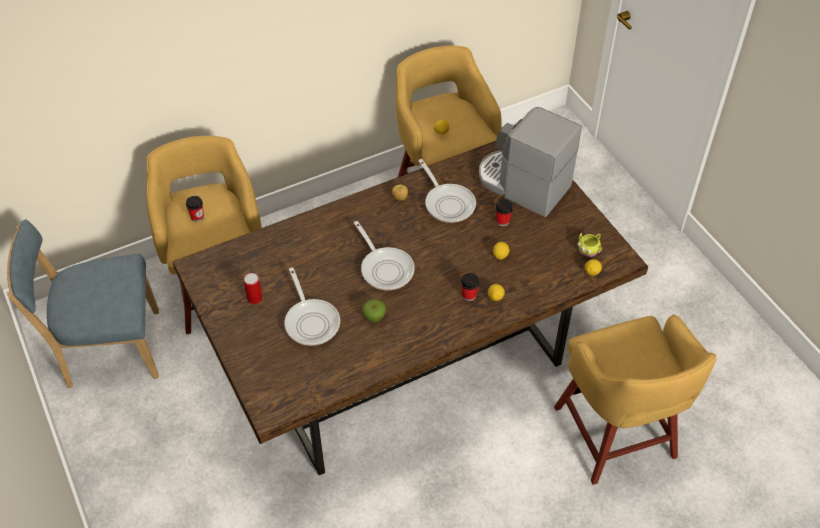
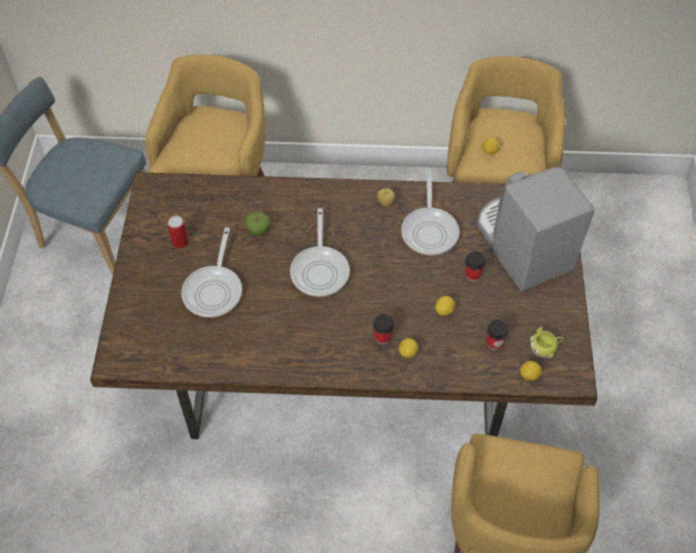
camera: 30 degrees right, 5 degrees up
(197, 217) = (199, 138): cup -> cup (494, 343)
(374, 317) = (274, 315): apple -> apple (258, 231)

